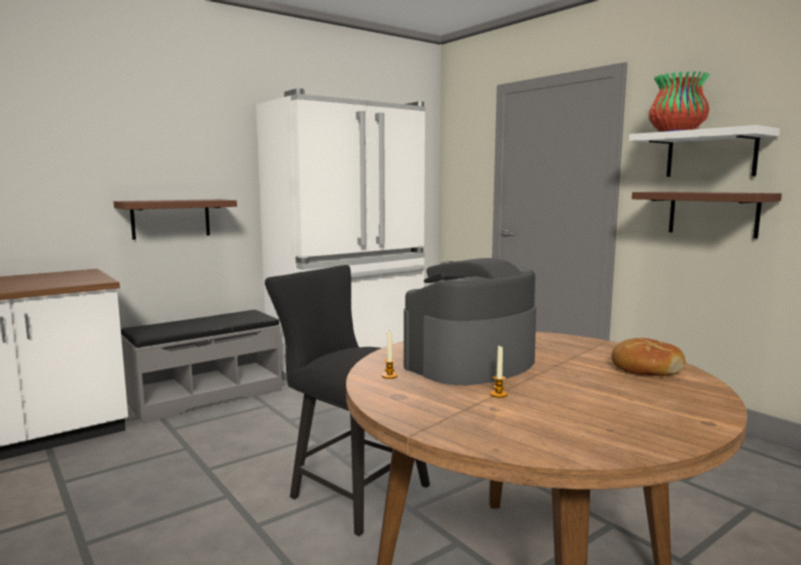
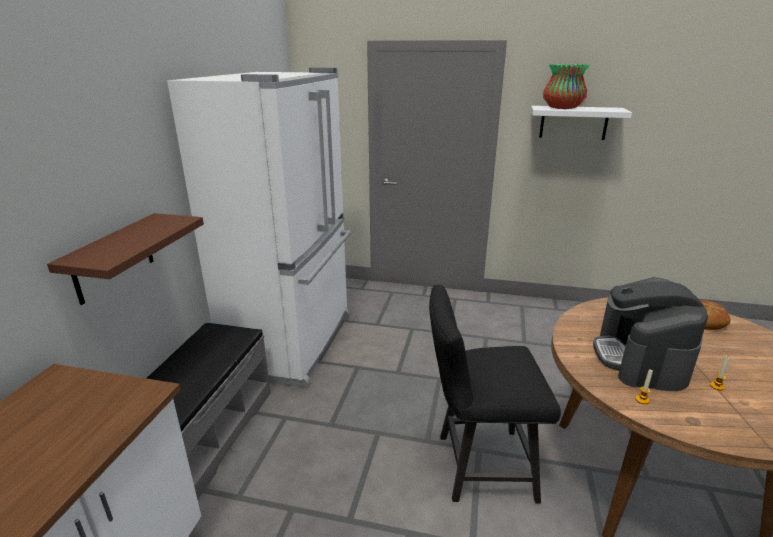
camera: 40 degrees left, 15 degrees up
(713, 213) = (572, 165): brown shelf -> none

